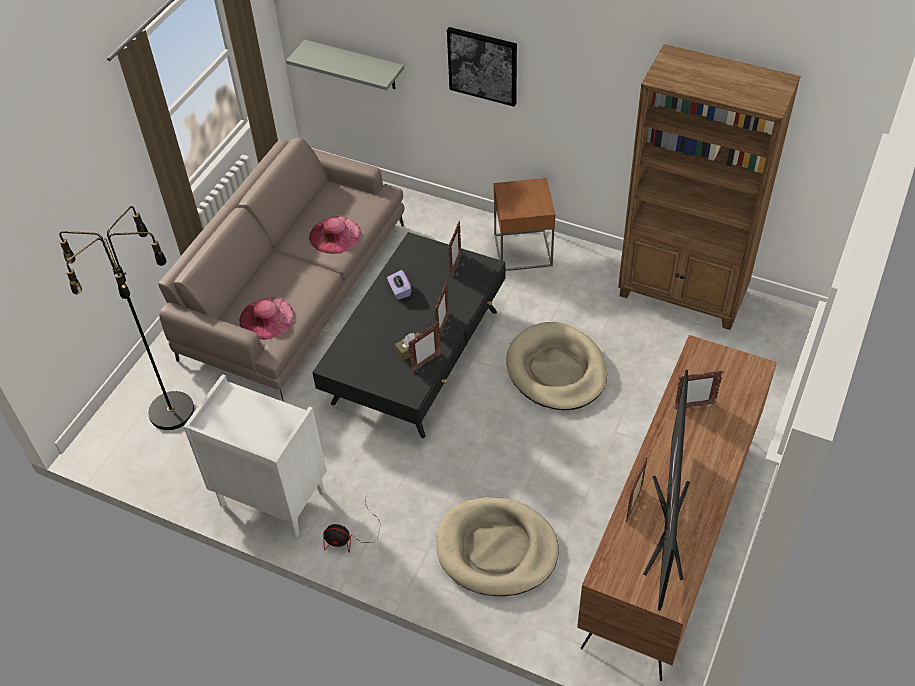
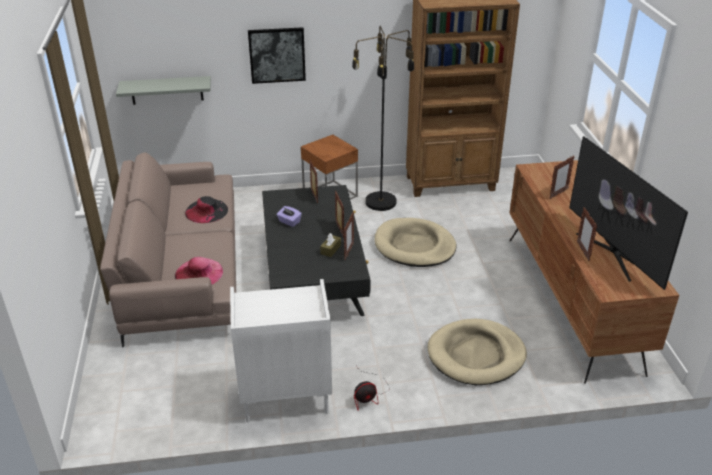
camera: 35 degrees left, 15 degrees down
(171, 413) = (148, 381): floor lamp -> floor lamp (381, 202)
(335, 235) = (206, 211): pink hat -> black hat

